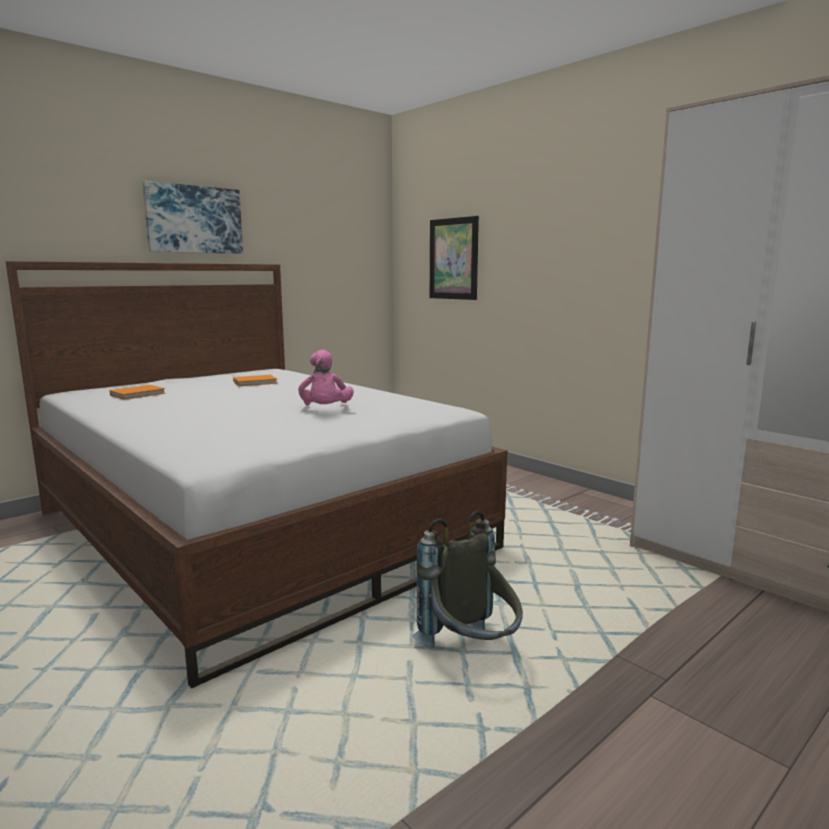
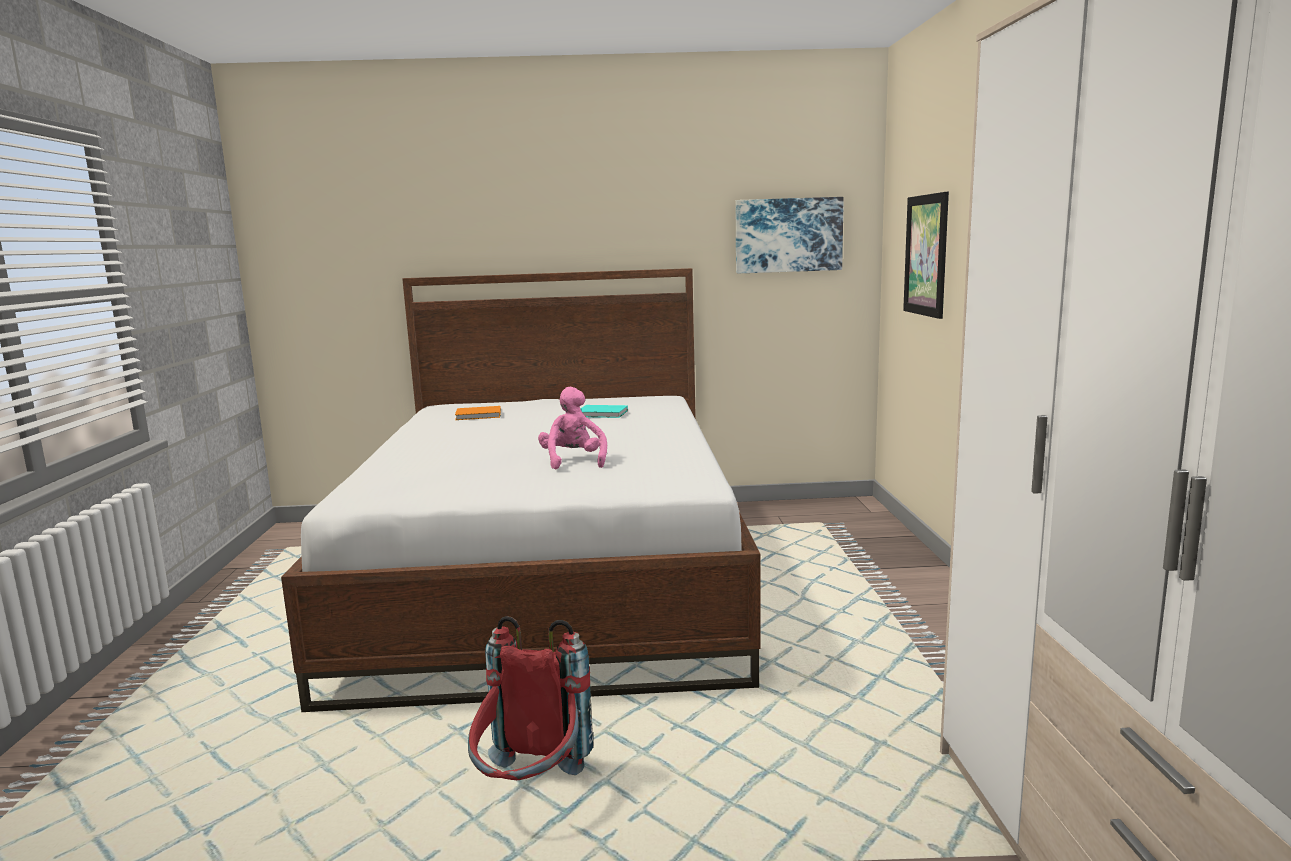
camera: 40 degrees right, 0 degrees up
(194, 219) = (591, 222): picture -> picture (788, 235)
(256, 382) = (603, 414): orange book -> turquoise book
(325, 410) = (573, 461): pink plush toy -> pink plush toy turned 135 degrees clockwise
(471, 653) = (531, 790): grey backpack -> red backpack

